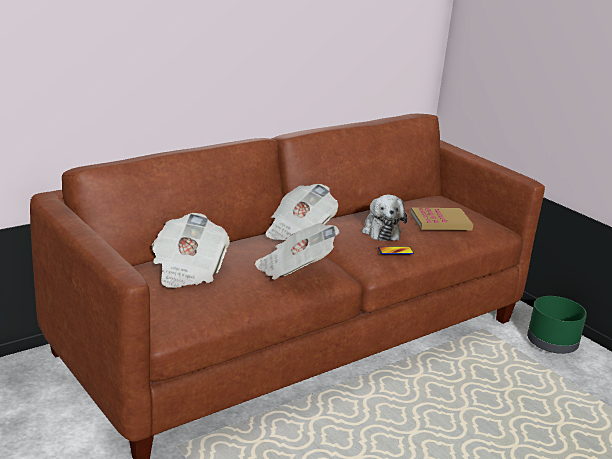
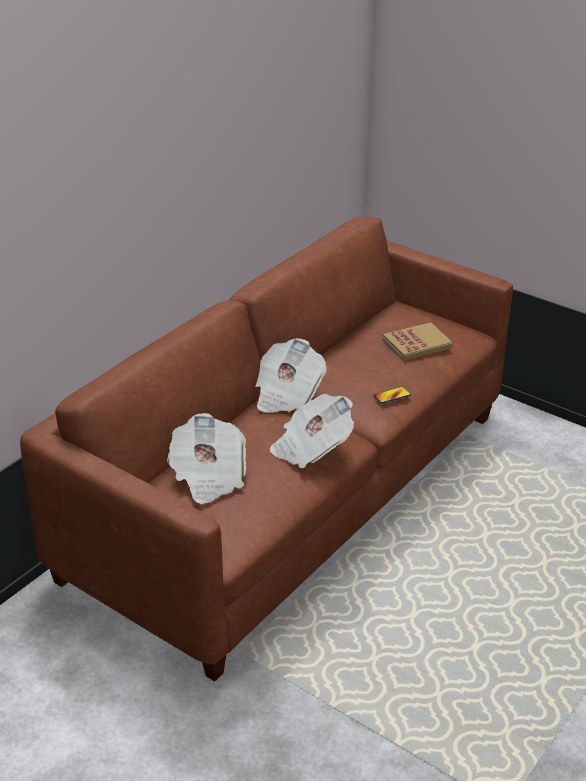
camera: 15 degrees left, 10 degrees up
(380, 231) = (365, 372): plush toy -> none
(552, 344) = (537, 436): green planter -> none

